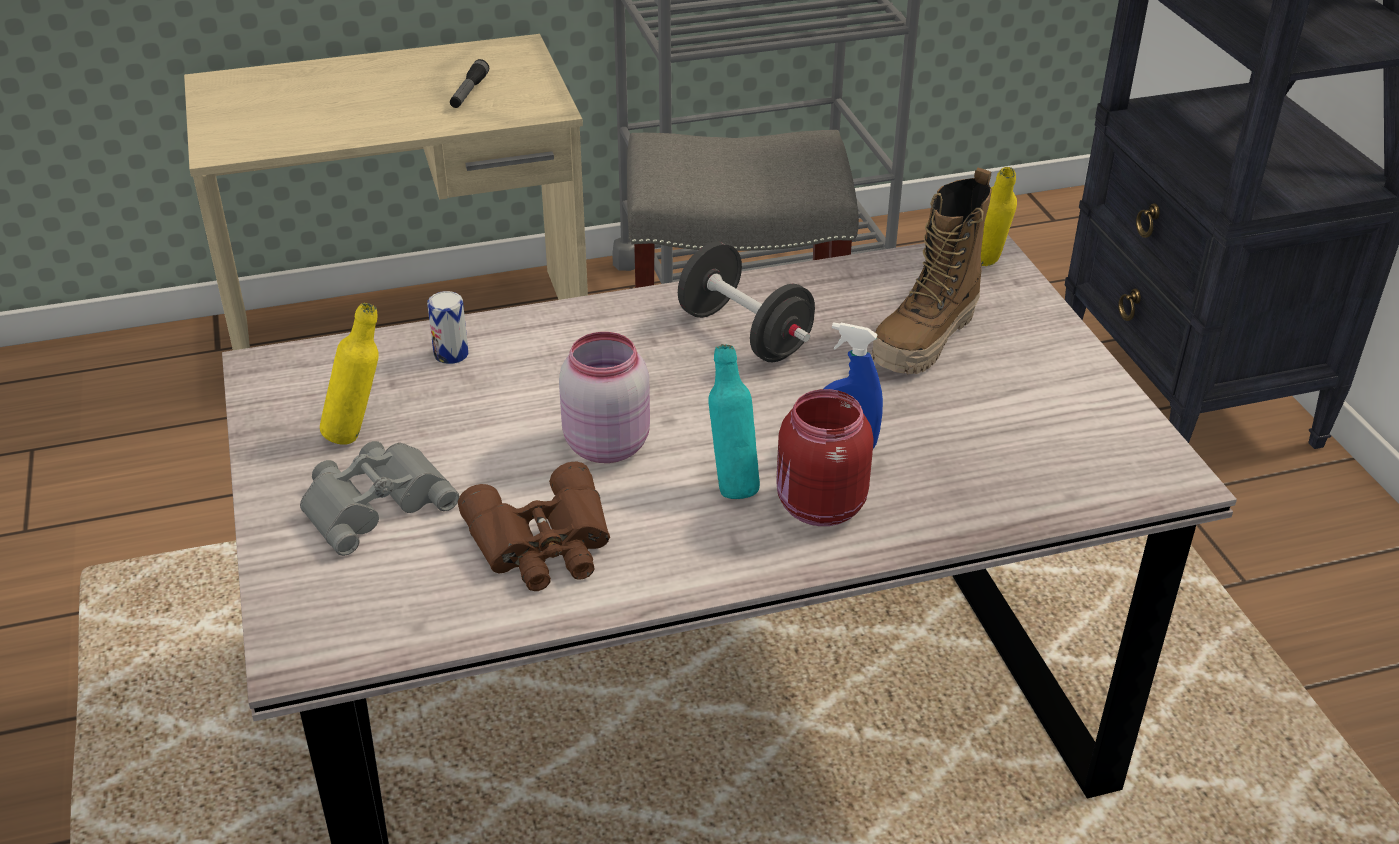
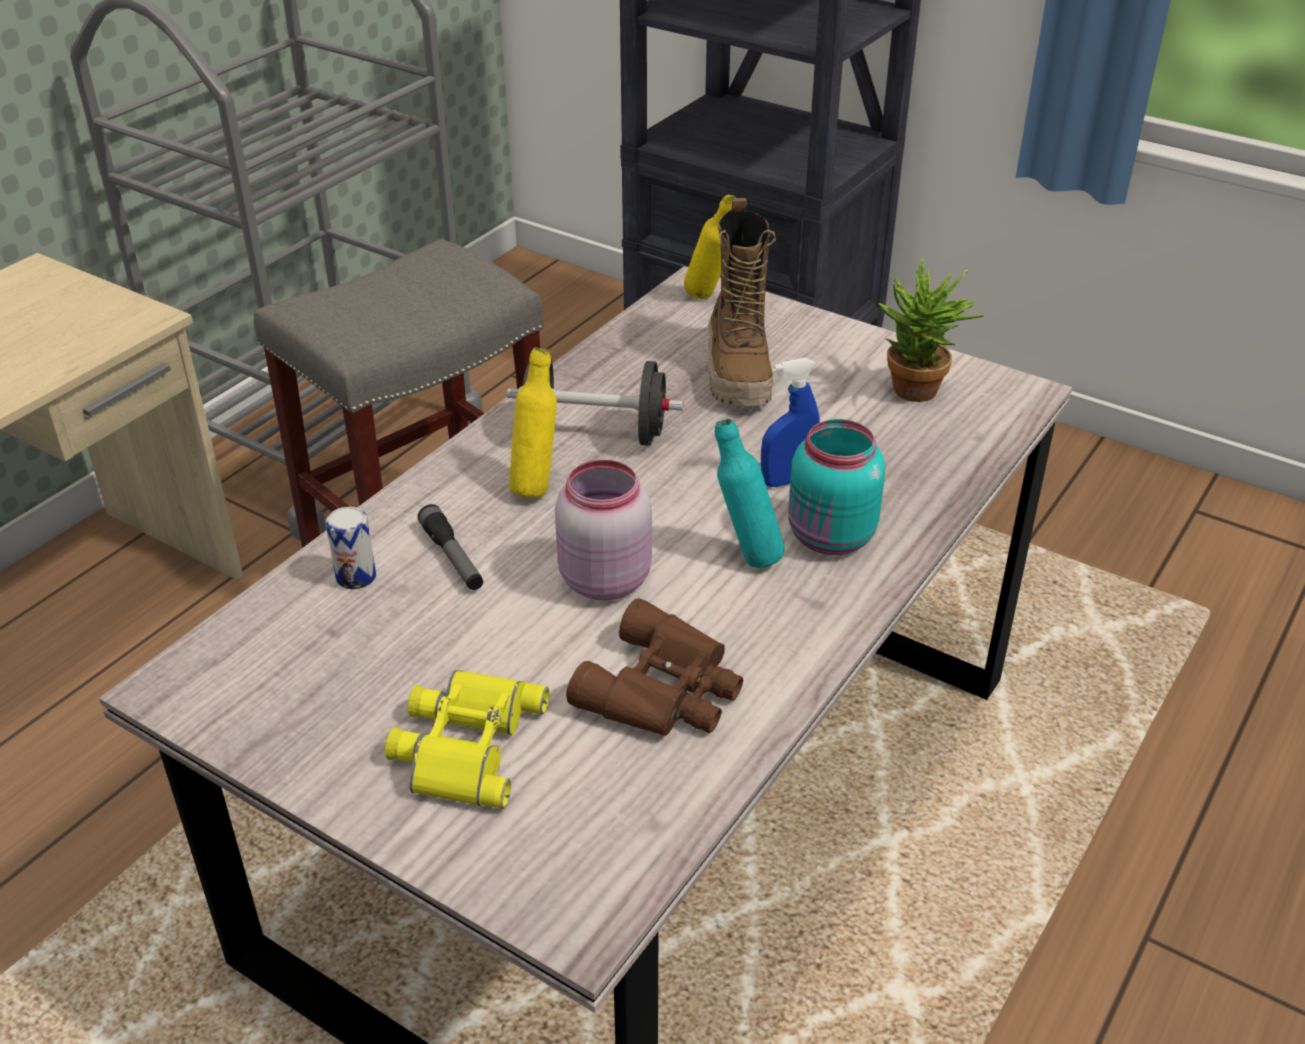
camera: 40 degrees left, 0 degrees up
(358, 433) = (363, 694): yellow bottle -> yellow bottle (536, 485)
(375, 501) = (464, 744): grey binoculars -> yellow binoculars
(469, 92) = (33, 333): flashlight -> flashlight (452, 557)
(818, 507) = (830, 538): red jar -> turquoise jar
(1063, 433) = (917, 395): none -> potted plant

